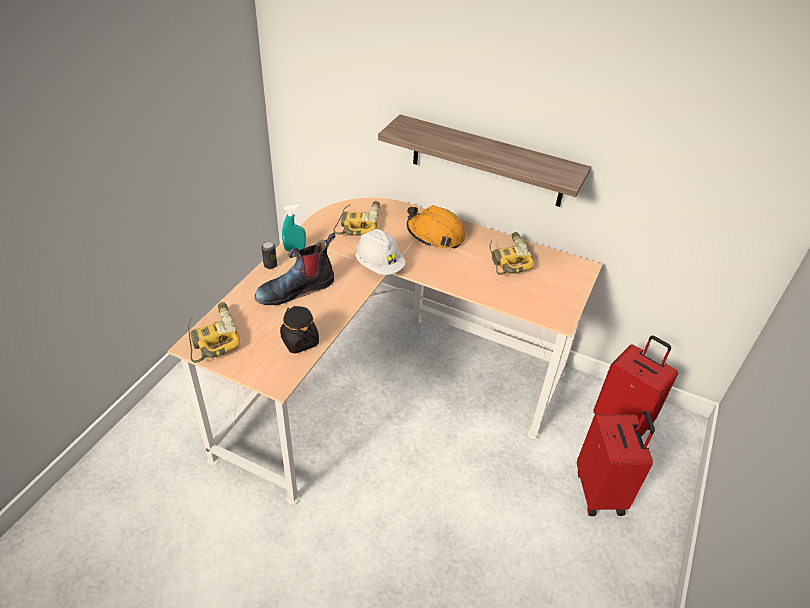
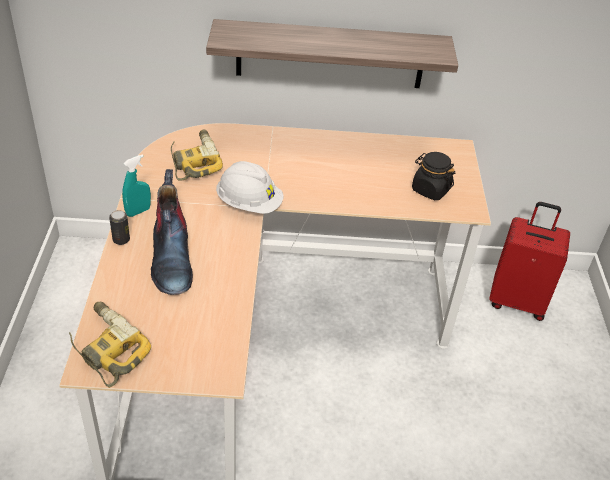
camera: 25 degrees left, 0 degrees up
(296, 289) = (171, 259): boot -> boot turned 45 degrees counterclockwise
(299, 341) = (216, 319): black jar -> black jar (430, 189)
(435, 235) = (288, 152): orange hard hat -> none
(507, 258) = (379, 159): power drill -> none
(601, 492) = (535, 379): red suitcase -> none

